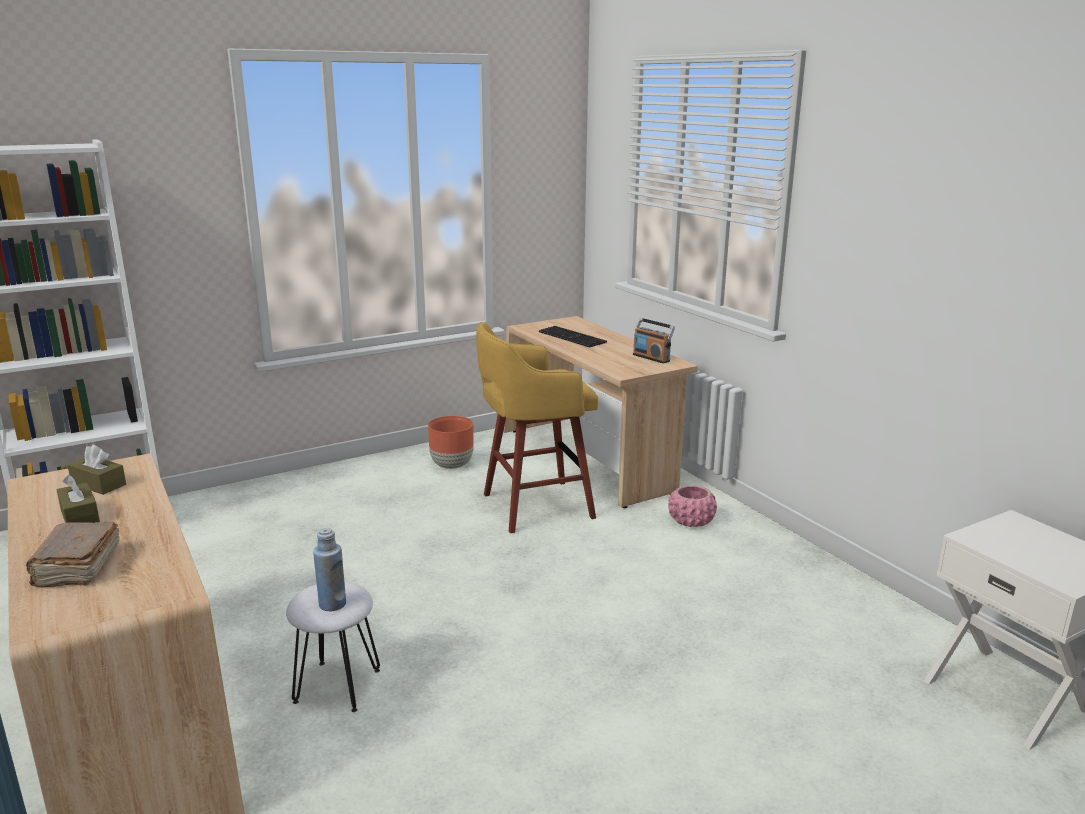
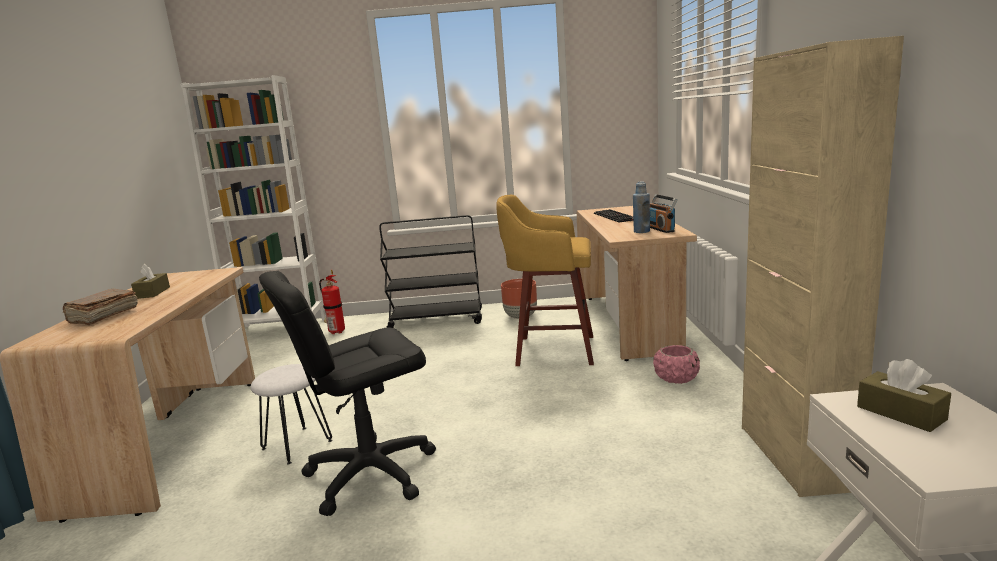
camera: 30 degrees right, 5 degrees down
(98, 484) = (190, 279): brown tissue box -> brown tissue box (900, 413)
(202, 520) = (335, 332): none -> fire extinguisher
(332, 604) = (279, 377): blue bottle -> blue bottle (641, 231)
(342, 483) = (437, 320): none -> black cart
(473, 696) = (370, 473): none -> black office chair
(847, 583) = (794, 457): none -> beige cabinet

